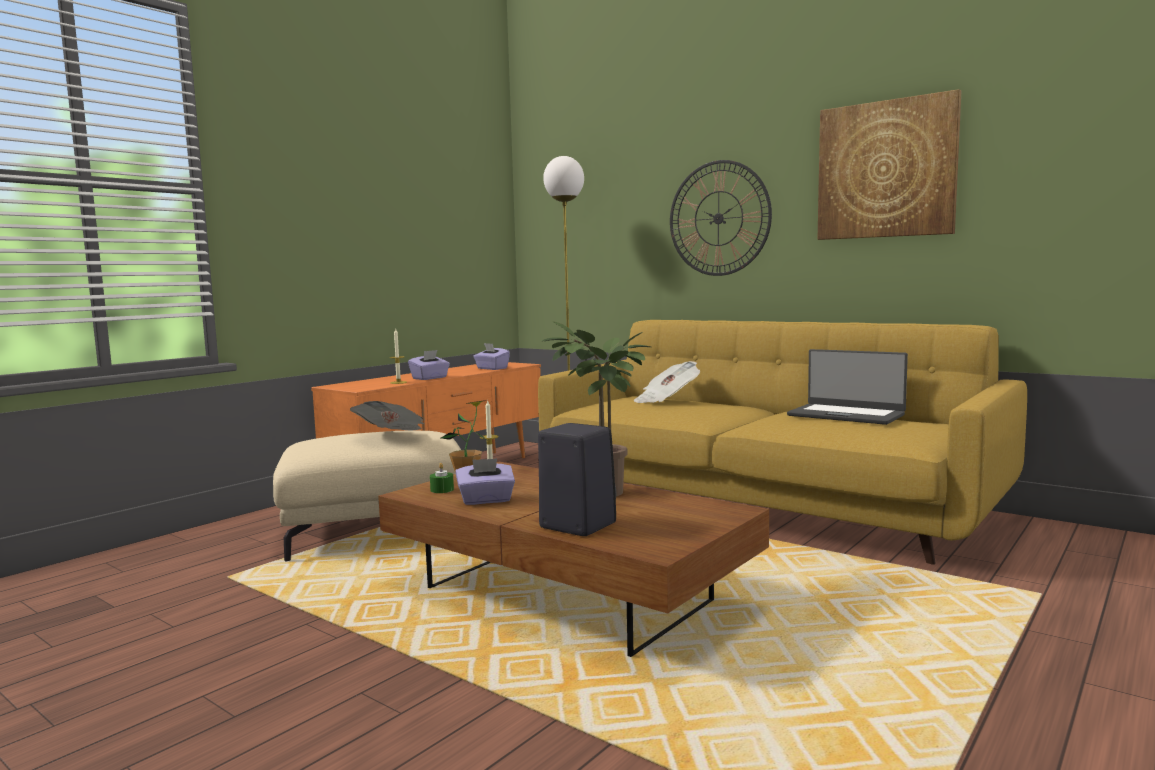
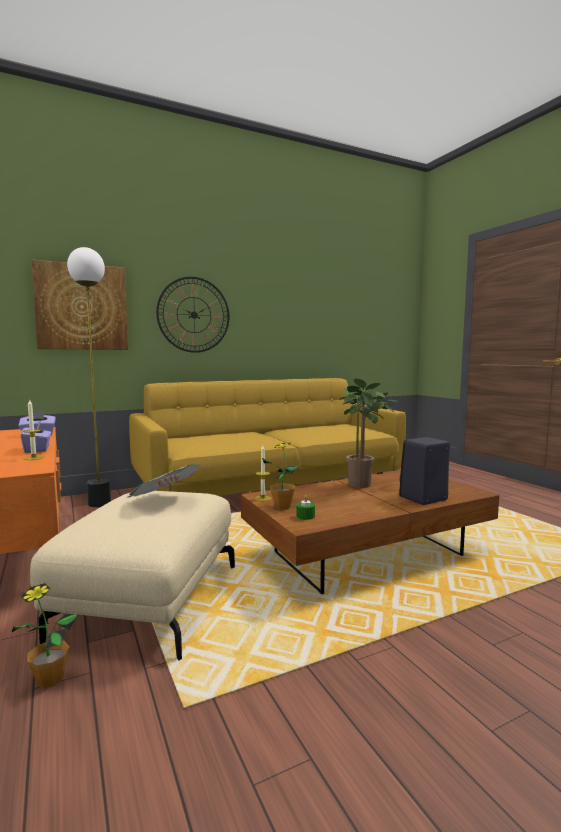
camera: 65 degrees left, 0 degrees up
(256, 537) = (50, 679): none -> potted plant
(486, 500) = (348, 509): purple tissue box -> none
(666, 400) = (216, 435): newspaper -> none
(846, 415) = (317, 426): laptop -> none
(886, 170) = (288, 300): picture -> picture (82, 307)

